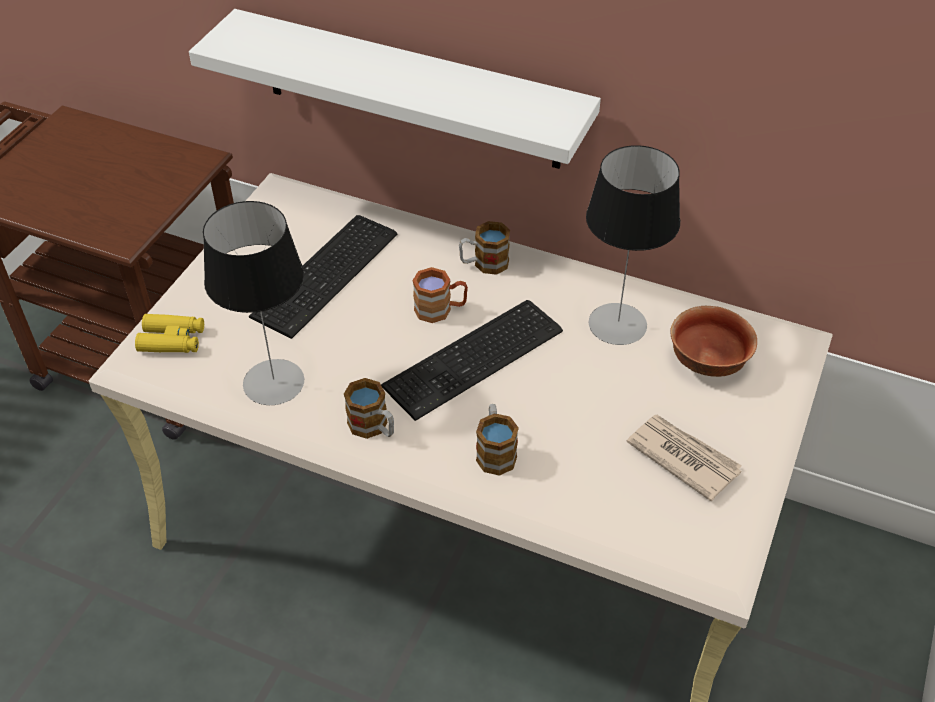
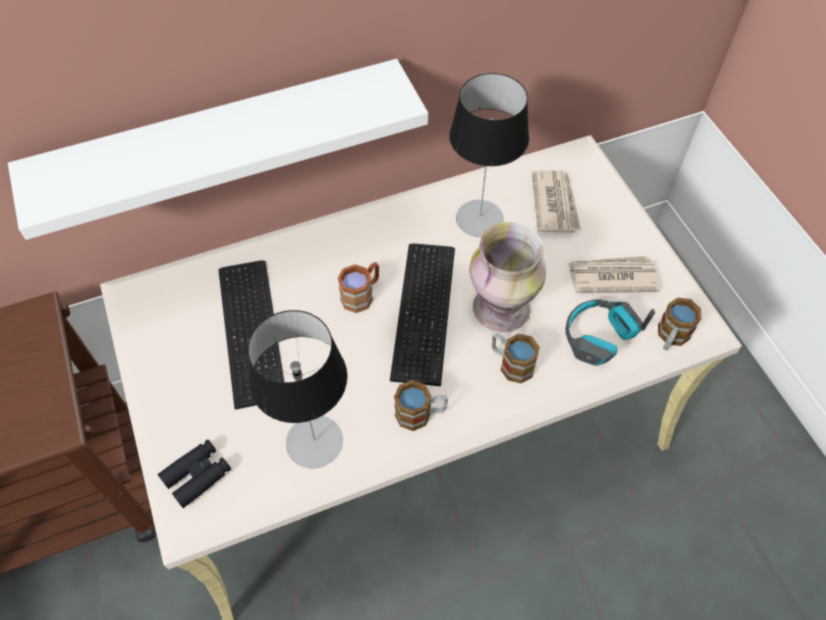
camera: 45 degrees left, 10 degrees up
(172, 340) = (197, 475): yellow binoculars -> black binoculars
(484, 263) = (350, 239): mug -> mug (671, 337)
(543, 406) = (502, 309): none -> vase
(601, 493) = (598, 337): none -> headphones
(708, 361) = (555, 203): bowl -> newspaper

